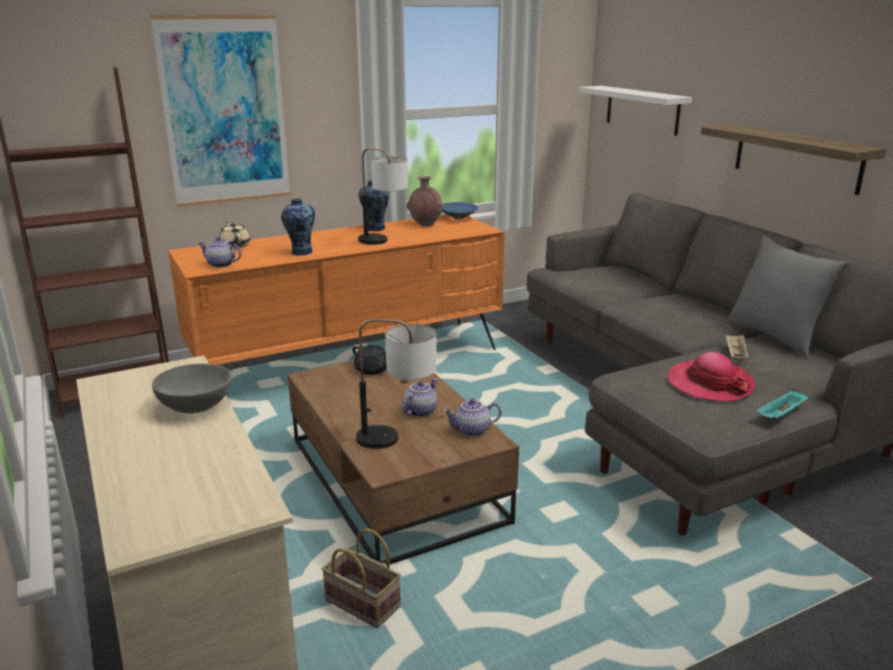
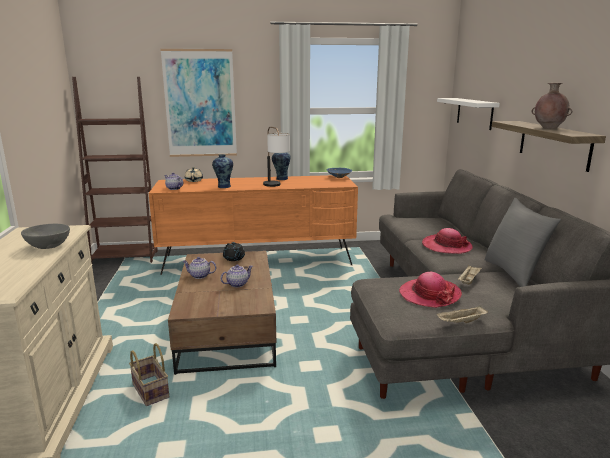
camera: 20 degrees right, 5 degrees down
(398, 440) = (208, 297): table lamp -> none
(425, 225) = (314, 179): brown vase -> brown vase (548, 128)
(472, 431) = (256, 299): teapot -> teapot (199, 276)
(665, 309) = (446, 246): none -> hat
(781, 415) = (461, 322): turquoise tray -> beige tray

